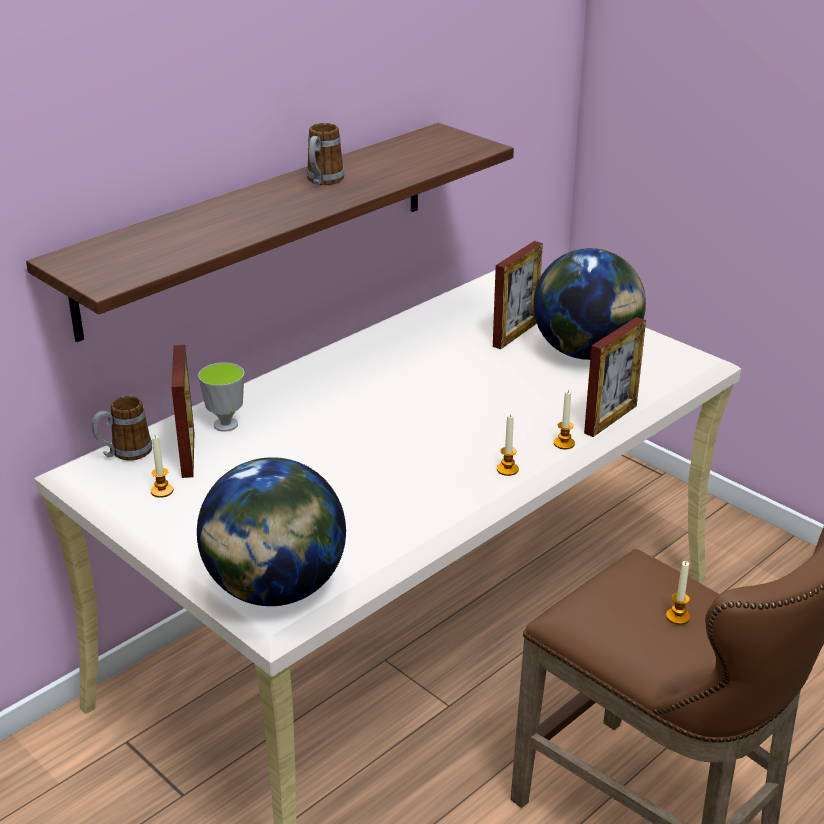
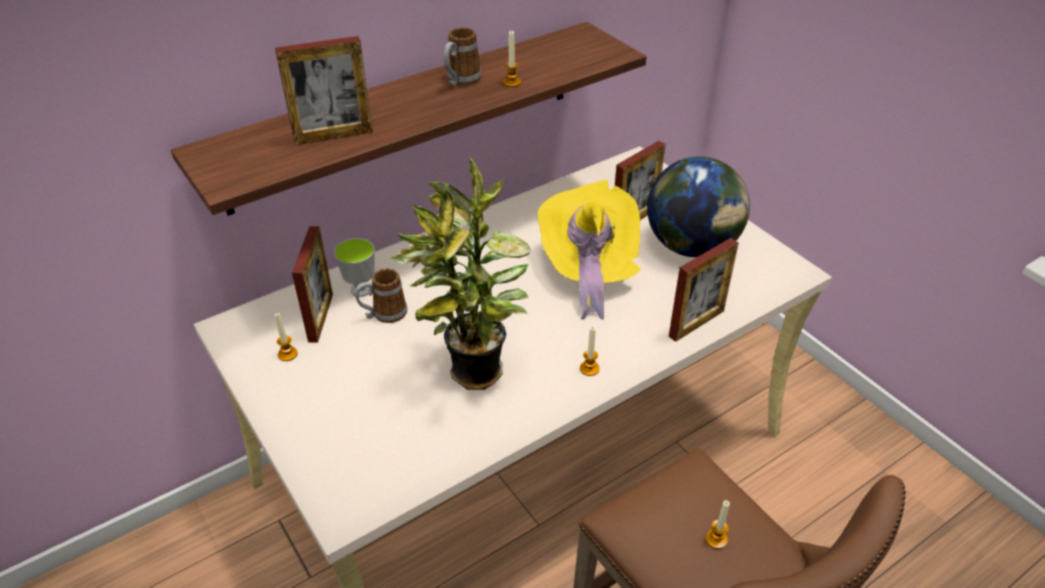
camera: 10 degrees right, 10 degrees up
(124, 453) = (269, 310): mug -> mug (383, 315)
(204, 236) = (333, 136): none -> picture frame
(275, 589) = (351, 476): globe -> none
(381, 489) = (473, 376): none -> potted plant
(479, 383) = (588, 270): none -> yellow hat
(564, 443) = (647, 346): candle -> candle (511, 82)

